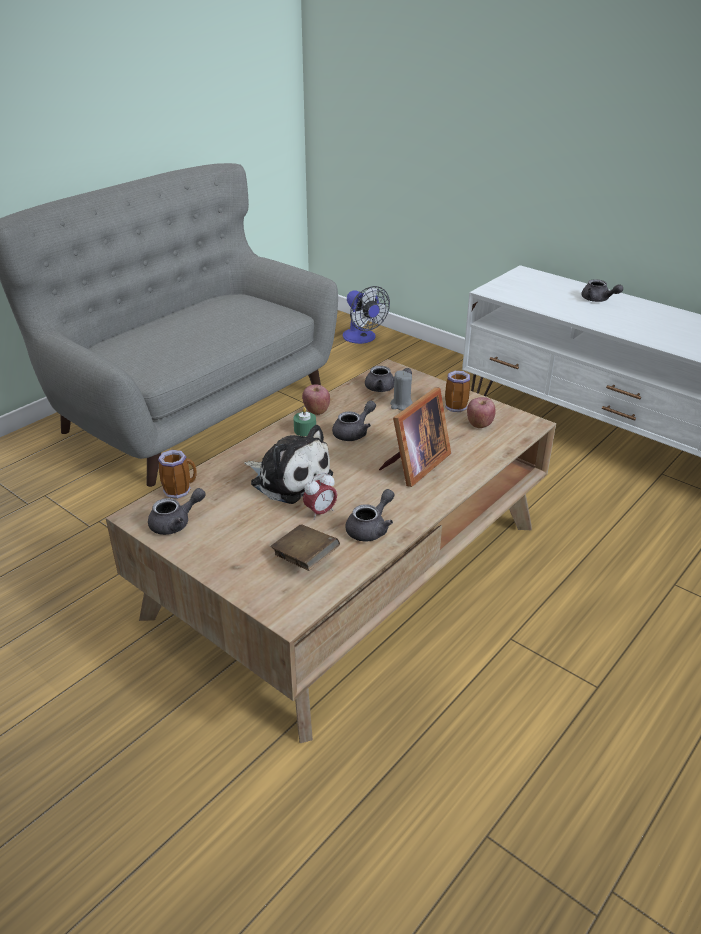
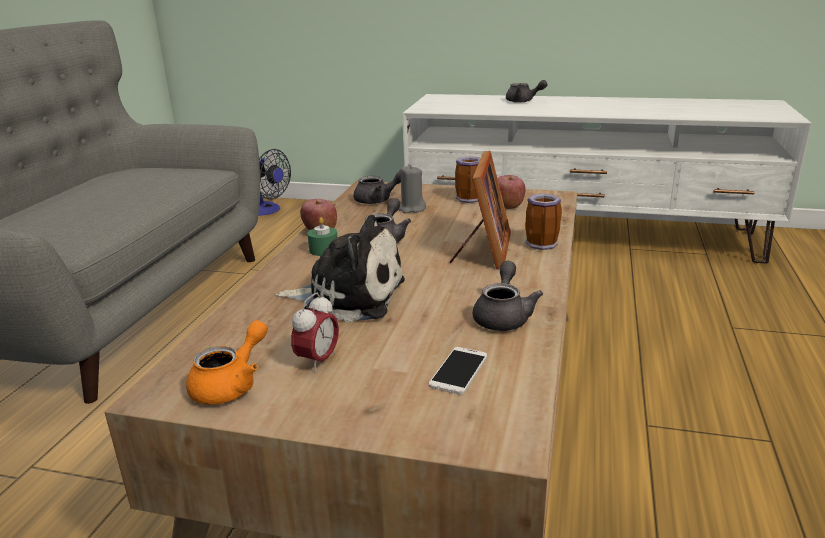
camera: 25 degrees left, 10 degrees down
(176, 523) = (231, 385): grey teapot -> orange teapot
(180, 490) = (205, 346): mug -> mug (543, 243)
(305, 559) = (458, 371): brown book -> phone
(320, 512) = (425, 318): alarm clock -> alarm clock (318, 361)

